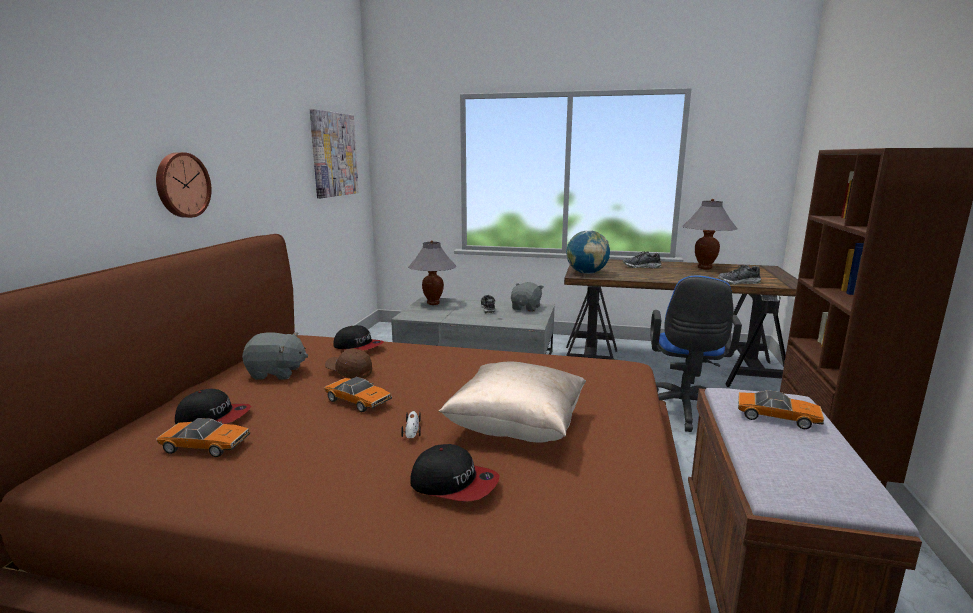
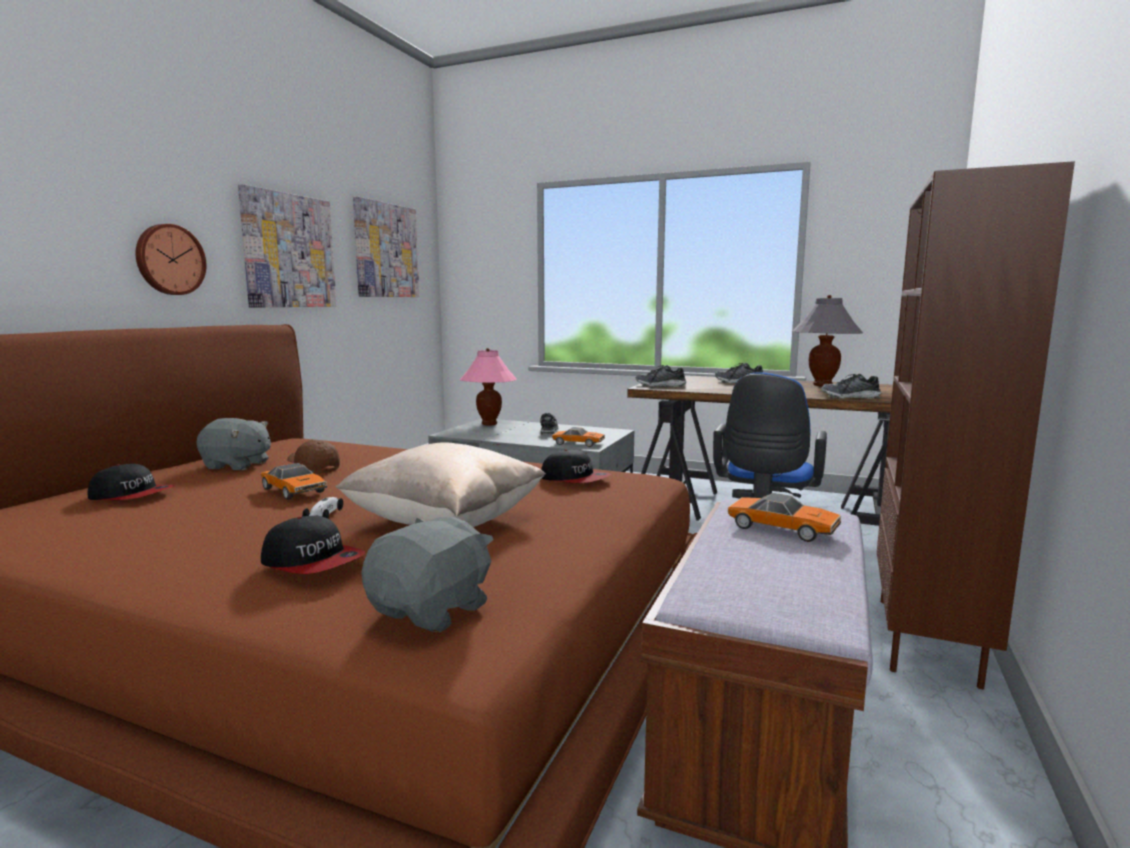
camera: 10 degrees right, 5 degrees down
(206, 446) = (97, 516): toy car -> toy car (578, 443)
(267, 164) = (289, 251): none -> picture
(358, 346) = (348, 447): cap -> cap (575, 479)
(433, 303) = (489, 424): grey table lamp -> pink table lamp
(526, 308) = (596, 432): grey plush toy -> grey plush toy (432, 610)
(586, 273) = (660, 386): globe -> shoe

